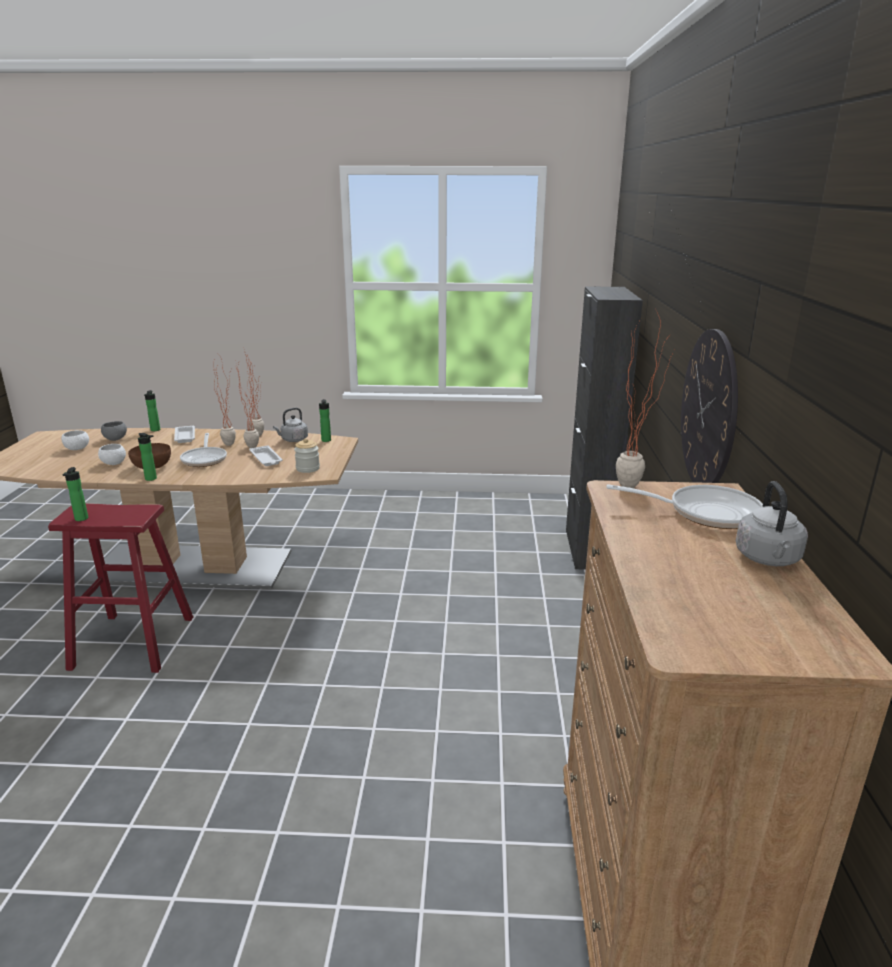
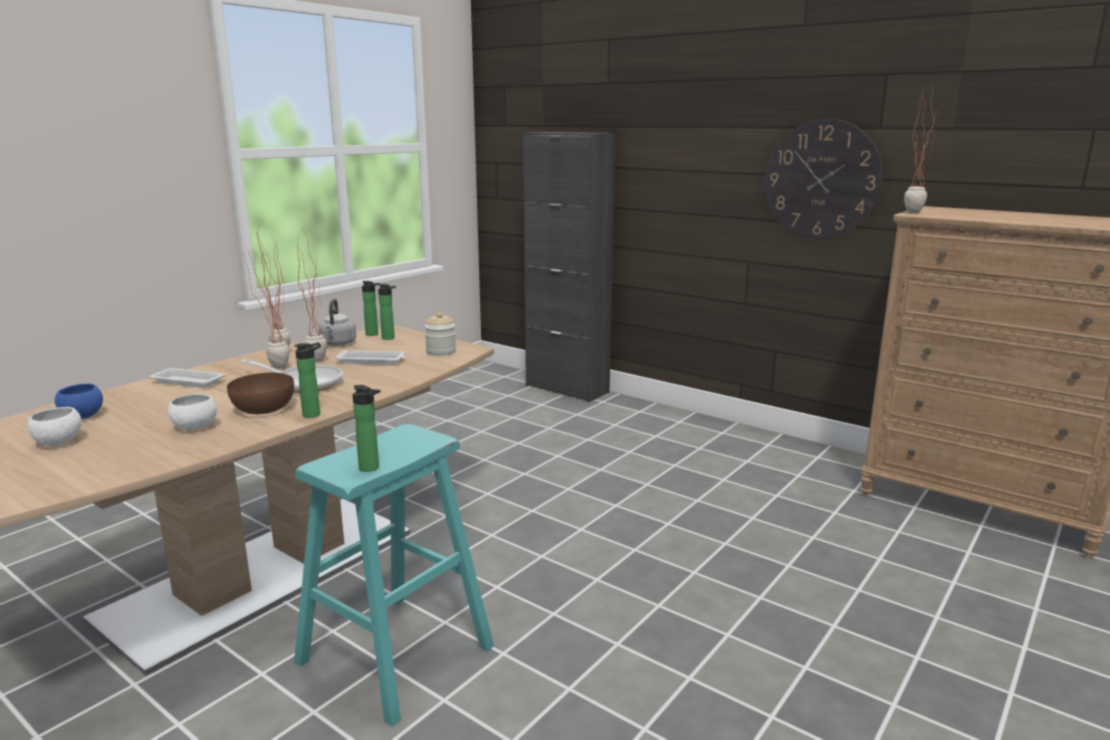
camera: 55 degrees left, 5 degrees down
(115, 439) = (82, 416): grey bowl -> blue bowl
(133, 642) = (395, 654): red stool -> turquoise stool
(155, 430) = (110, 392): bottle -> bottle (390, 338)
(705, 513) = (968, 212): frying pan -> none
(768, 559) = (1042, 214): grey kettle -> none

